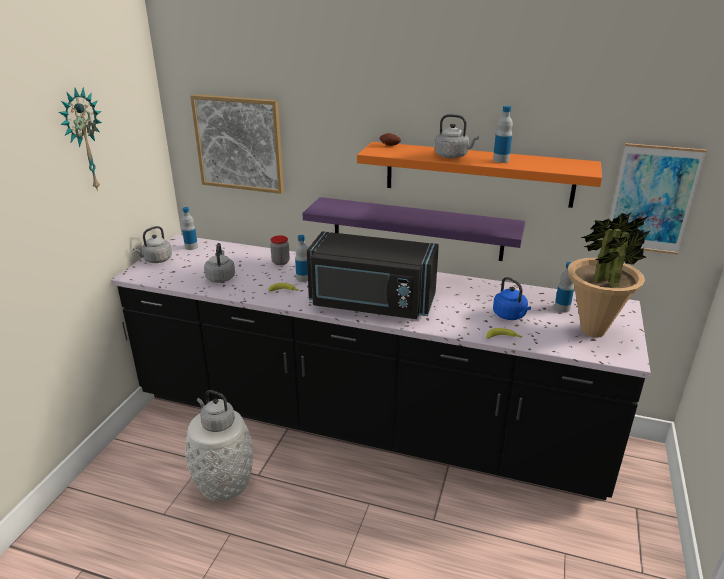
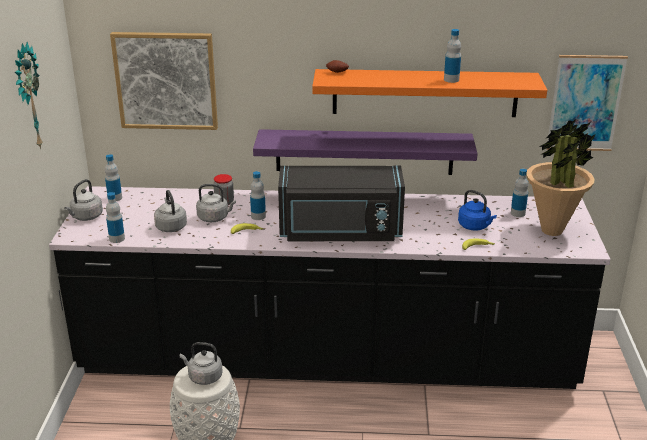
camera: 15 degrees left, 0 degrees up
(168, 282) = (117, 239): none -> bottle
(453, 156) = (405, 79): grey kettle -> grey kettle (215, 218)

